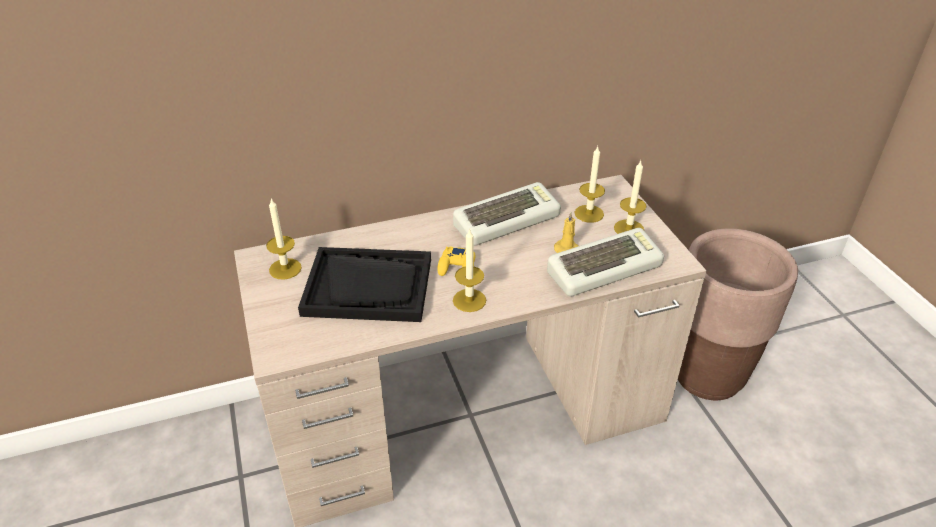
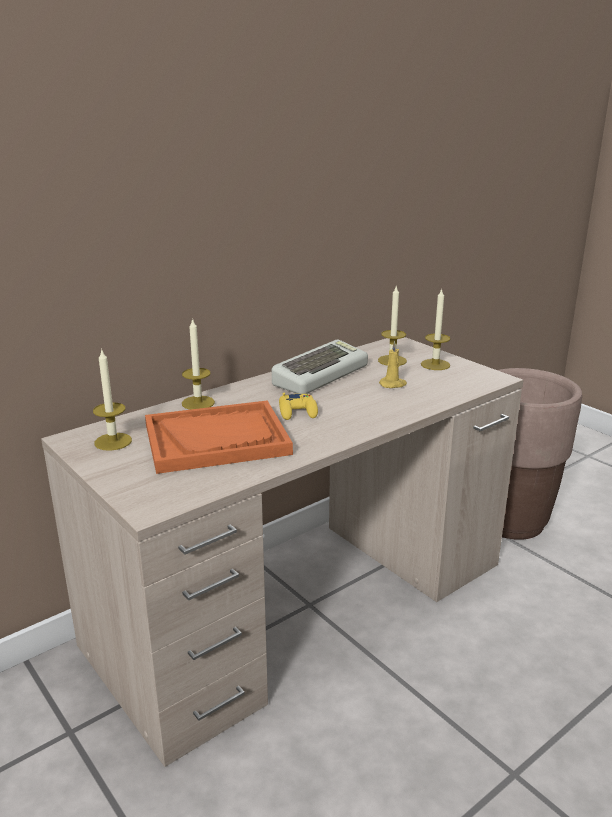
camera: 20 degrees left, 15 degrees down
(368, 287) = (217, 439): black tray -> orange tray
(469, 300) = (329, 432): candle -> candle (198, 403)
(604, 267) = (435, 391): keyboard -> none

